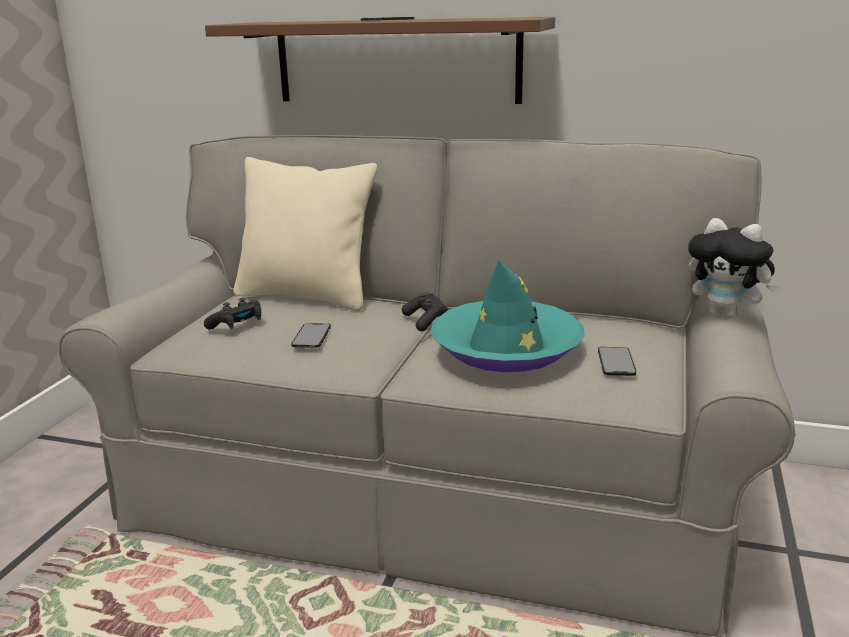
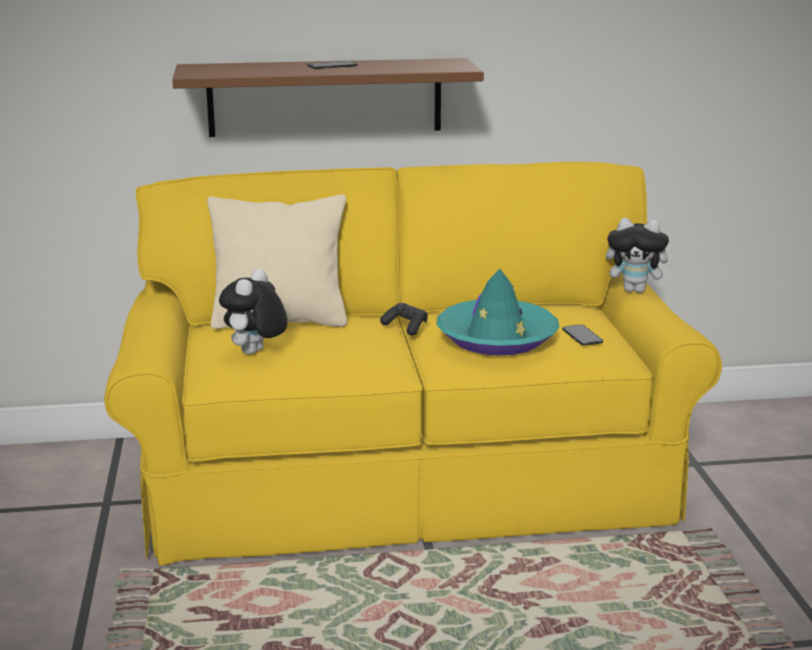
camera: 25 degrees left, 0 degrees up
(237, 325) = (255, 353): black game controller -> plush toy
(311, 336) = (332, 351): phone -> none
(429, 492) = (406, 480): grey sofa -> yellow sofa

